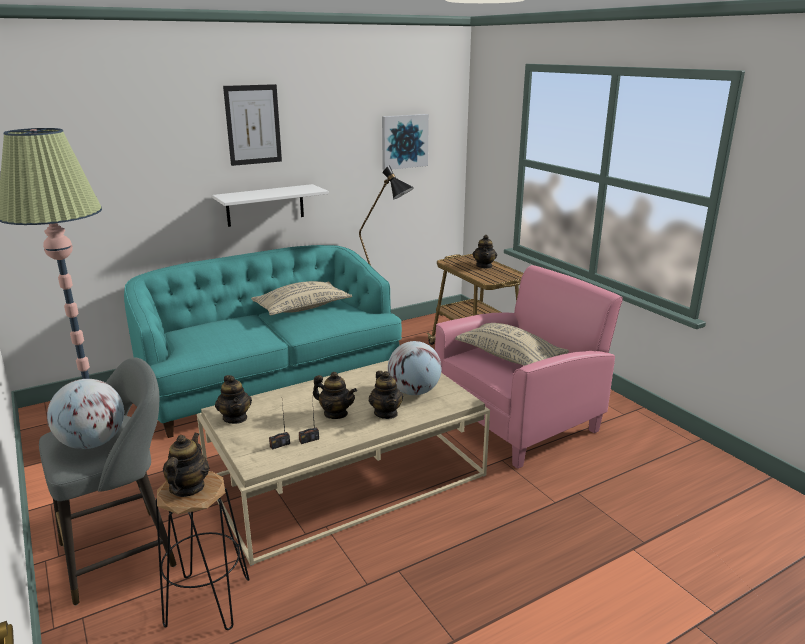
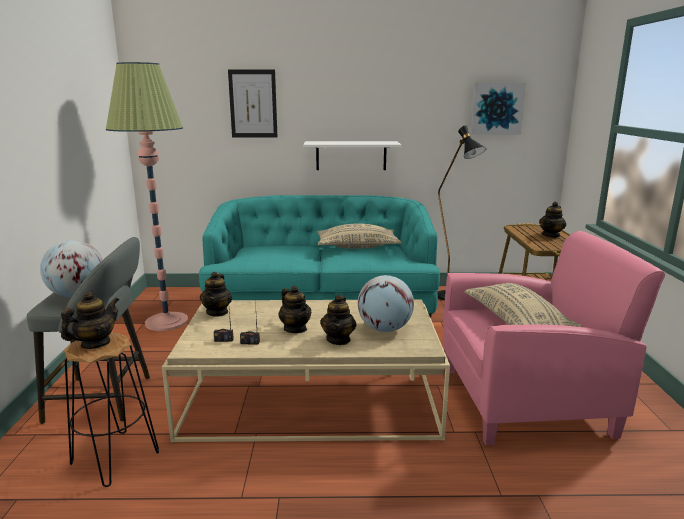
camera: 30 degrees right, 5 degrees down
(253, 125) = (346, 83): picture -> picture (253, 104)

